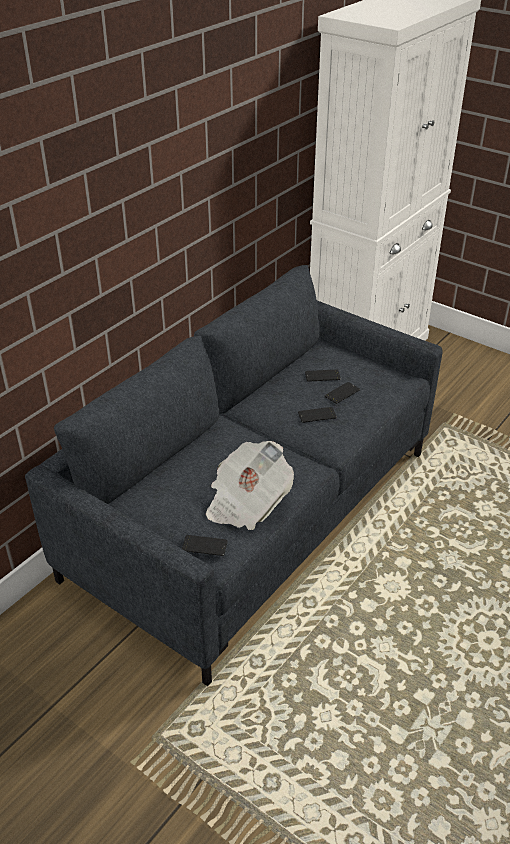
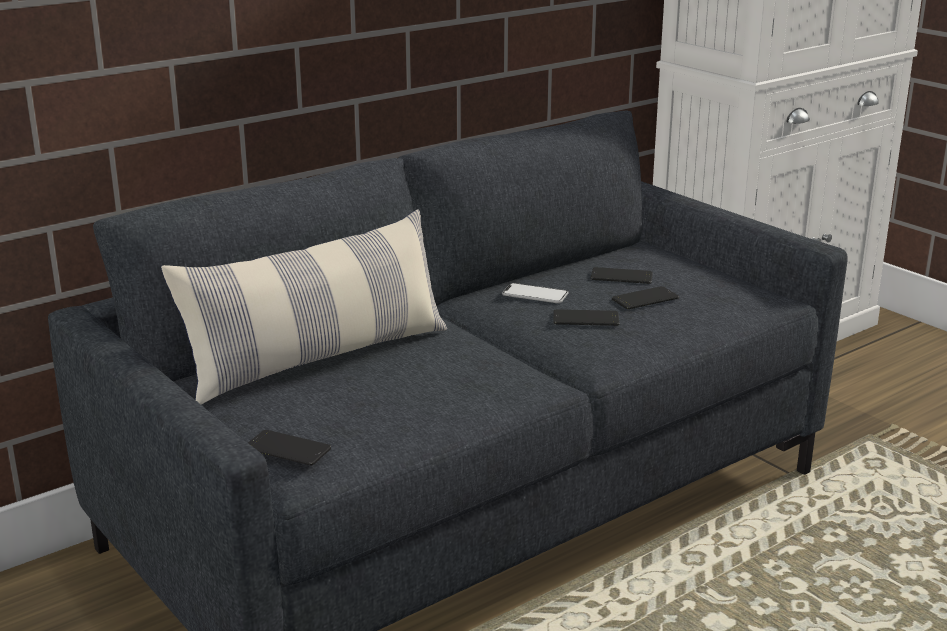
camera: 15 degrees right, 15 degrees down
(187, 473) = (319, 359): none -> pillow
(247, 502) = (397, 406): newspaper -> none
(282, 399) = (535, 295): none -> phone

